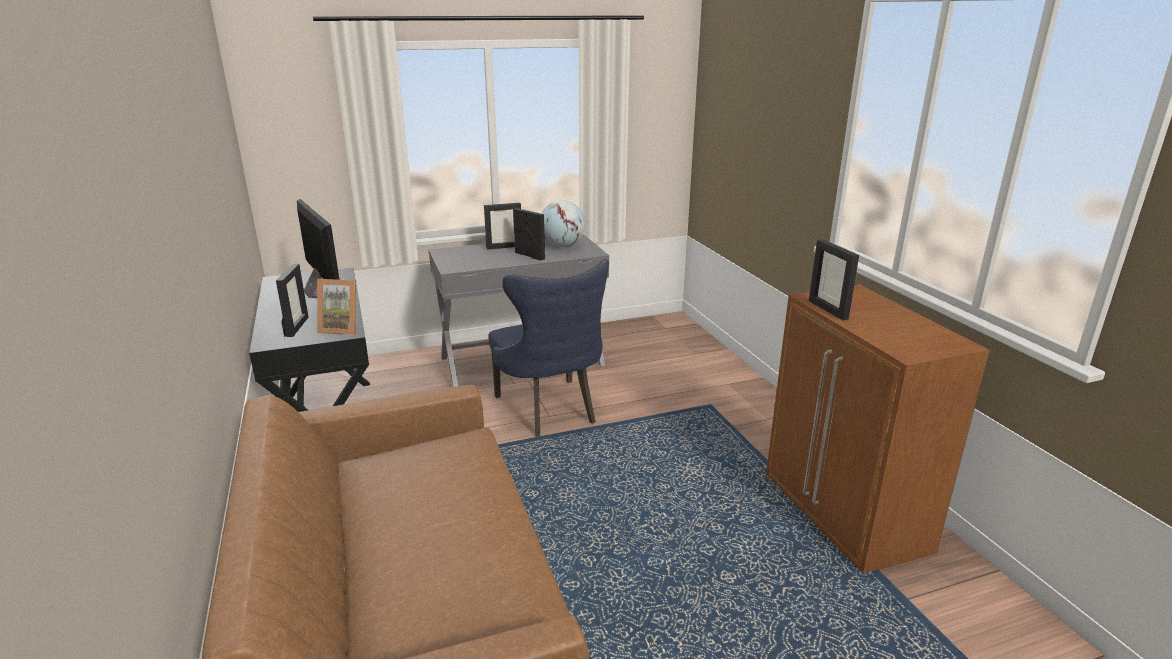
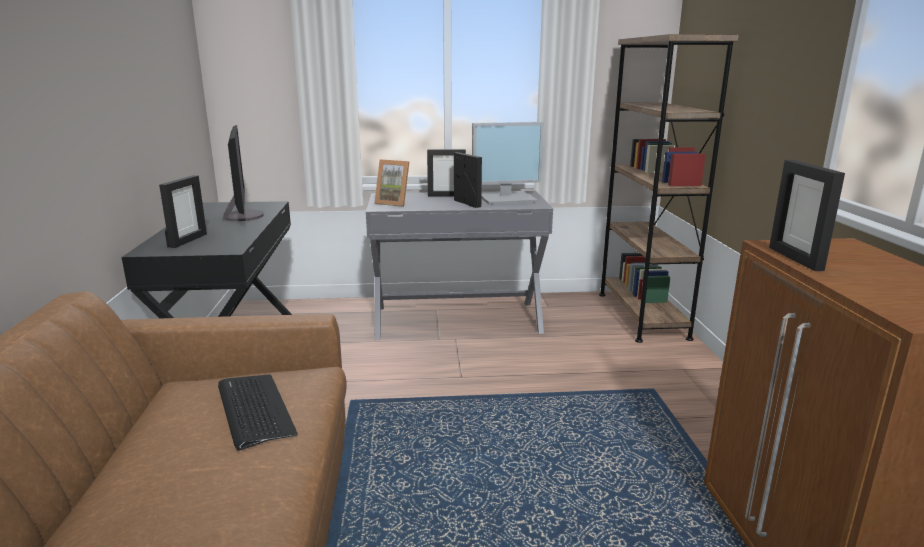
camera: 15 degrees right, 5 degrees down
(342, 328) = (228, 245): picture frame -> picture frame (394, 203)
(449, 473) = (254, 410): none -> keyboard
(550, 409) = (465, 370): blue chair -> none
(562, 245) = (507, 198): globe -> monitor
(683, 337) = (642, 315): none -> brown bookcase

